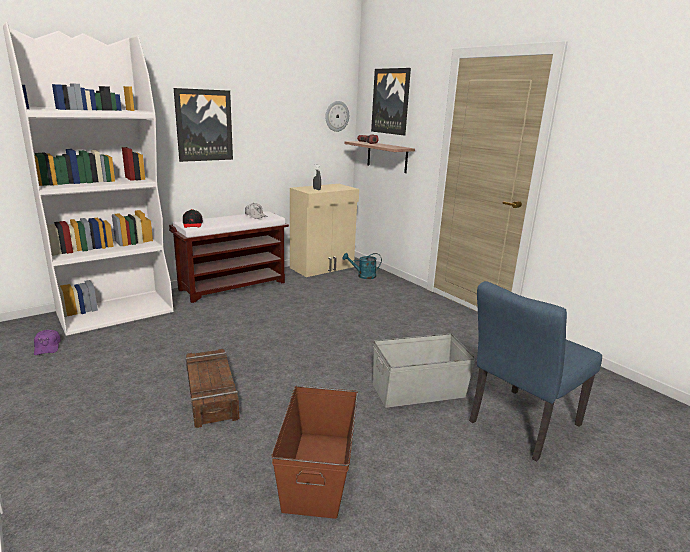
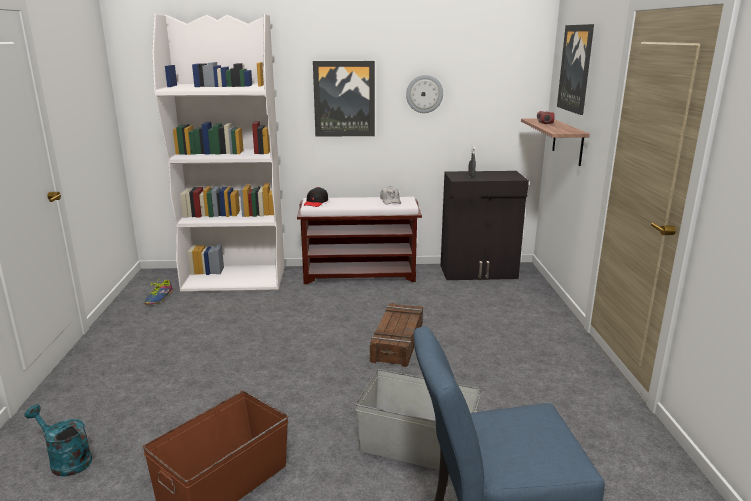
camera: 35 degrees right, 0 degrees up
(47, 347) = (159, 298): purple cap -> shoe
(210, 394) = (223, 377): crate -> crate (397, 341)
(323, 267) = (479, 272): beige cabinet -> black cabinet
(336, 116) = (519, 86): wall clock -> wall clock (424, 94)
(363, 276) = (516, 292): turquoise watering can -> turquoise watering can (66, 460)

